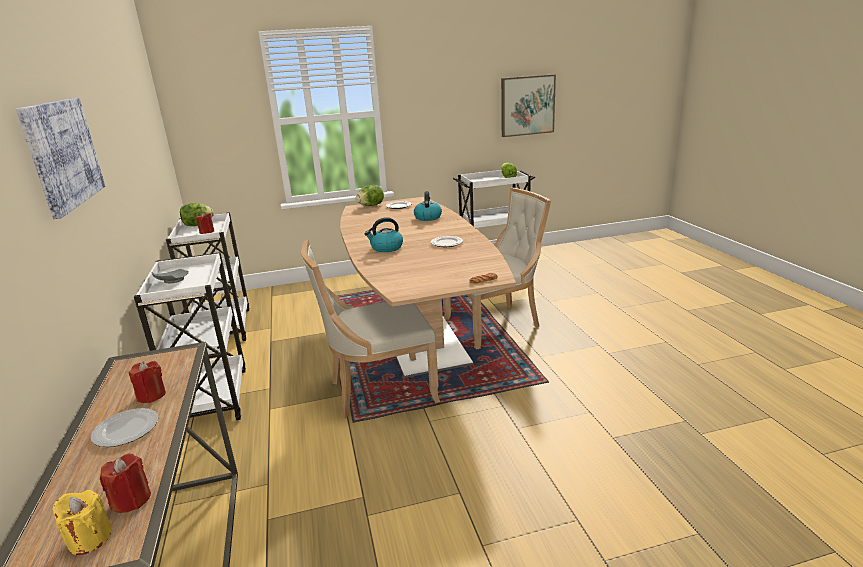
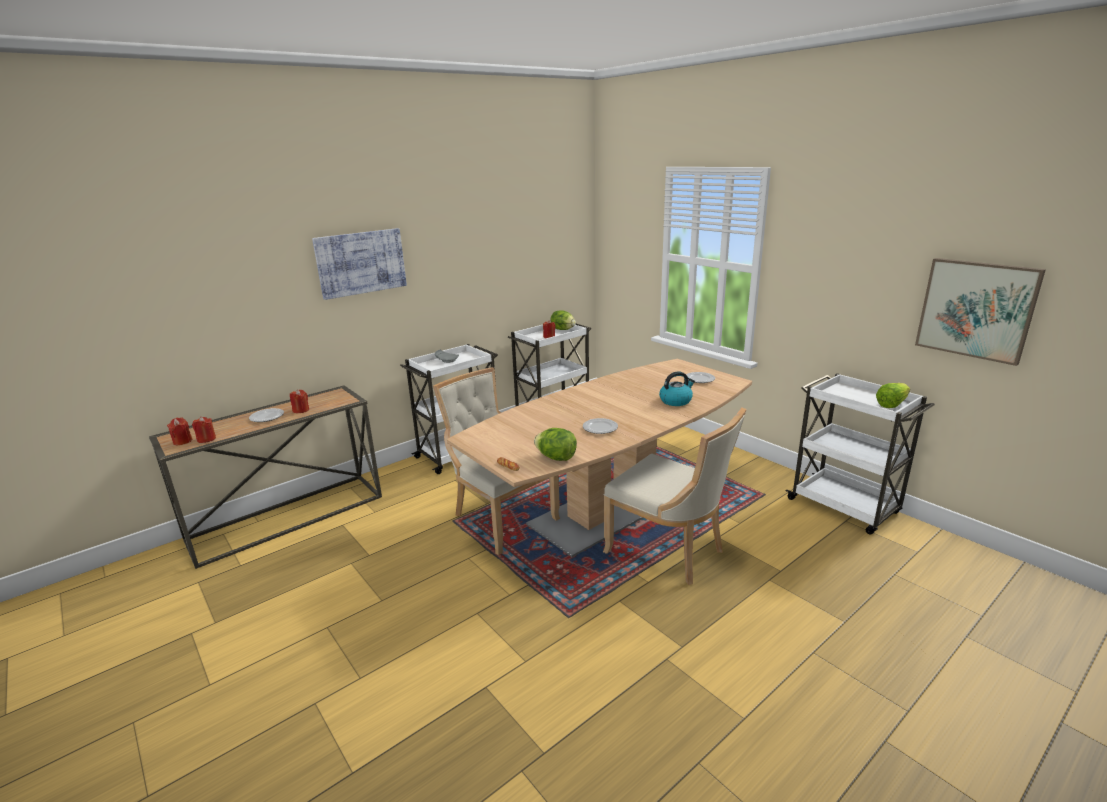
camera: 65 degrees right, 0 degrees up
(90, 539) = (182, 441): yellow candle -> red candle
(371, 206) = (687, 368): lettuce -> lettuce (556, 458)
(386, 248) = (567, 406): kettle -> none

